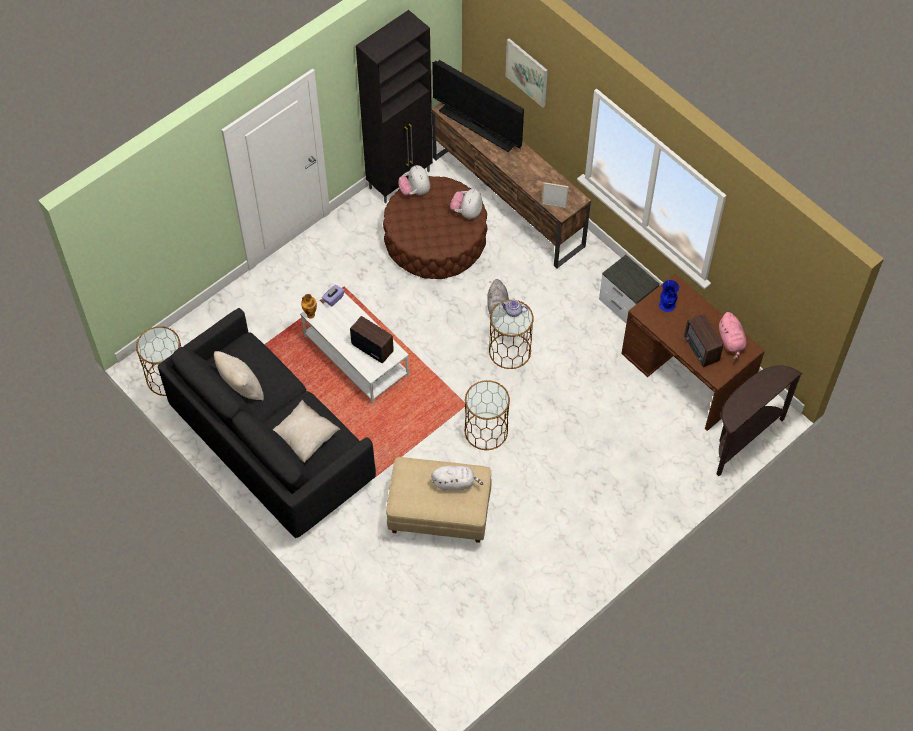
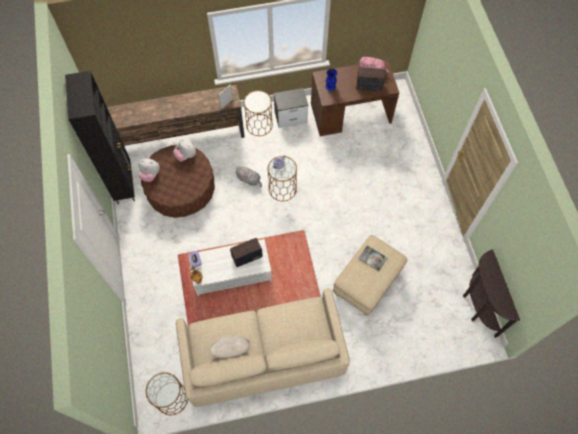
camera: 60 degrees left, 5 degrees up
(271, 444) = (263, 356): black sofa -> beige sofa
(304, 438) = (294, 329): beige pillow -> none
(455, 483) = (372, 258): white plush toy -> book
(478, 127) = (142, 112): television -> none
(486, 431) = (327, 229): brown side table -> brown side table (259, 125)
(527, 72) = (147, 52): picture -> none
(742, 439) = (405, 110): brown console table -> brown console table (477, 307)

